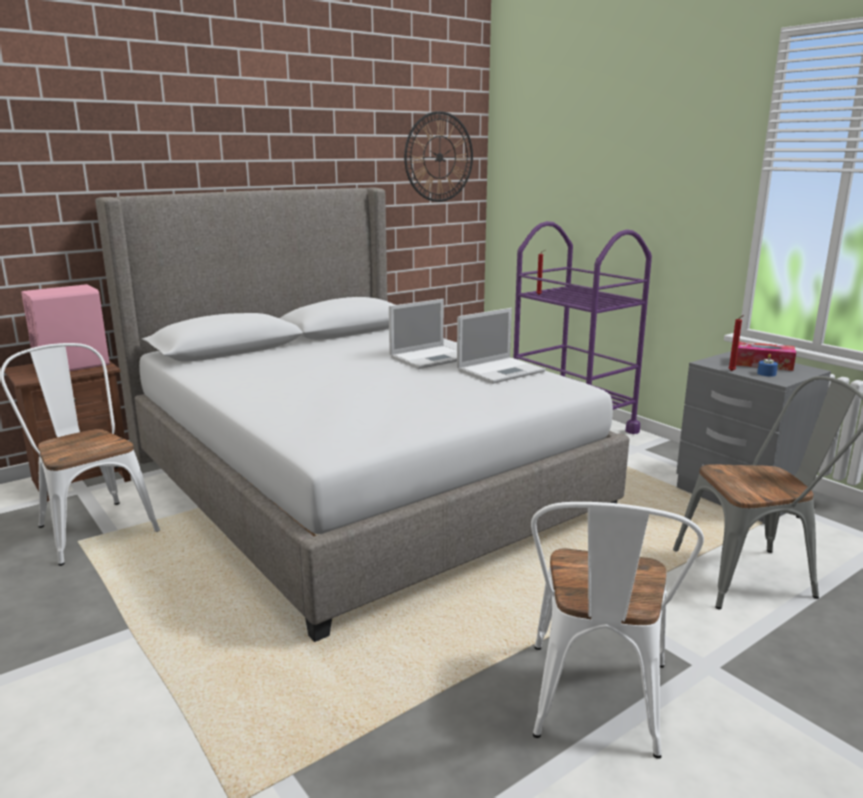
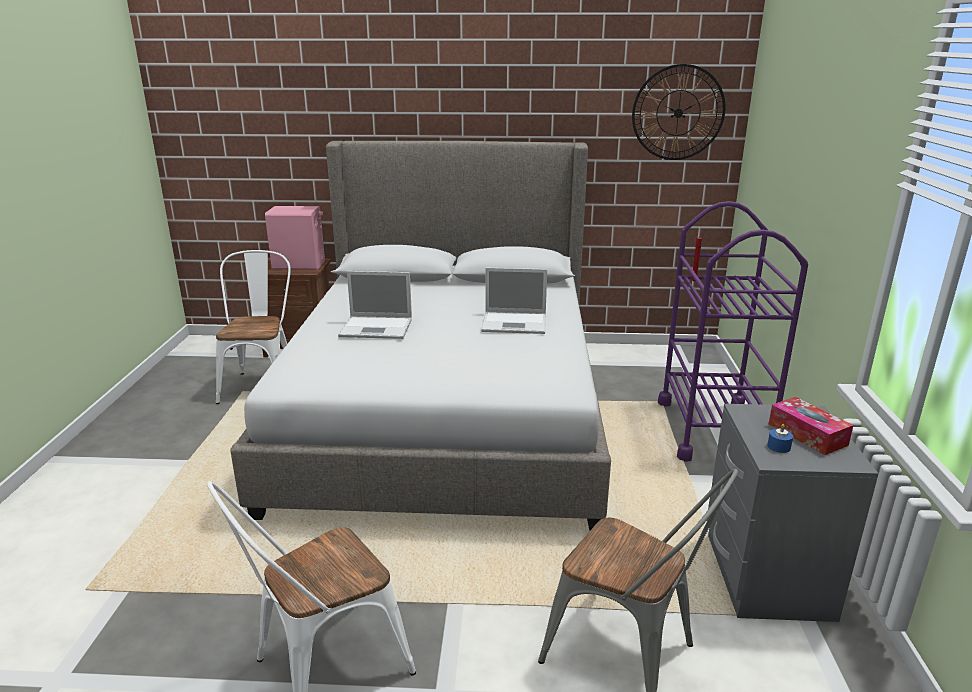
camera: 40 degrees right, 5 degrees up
(501, 370) = (541, 354): laptop -> laptop (377, 328)
(732, 371) = (744, 430): red candle -> none

